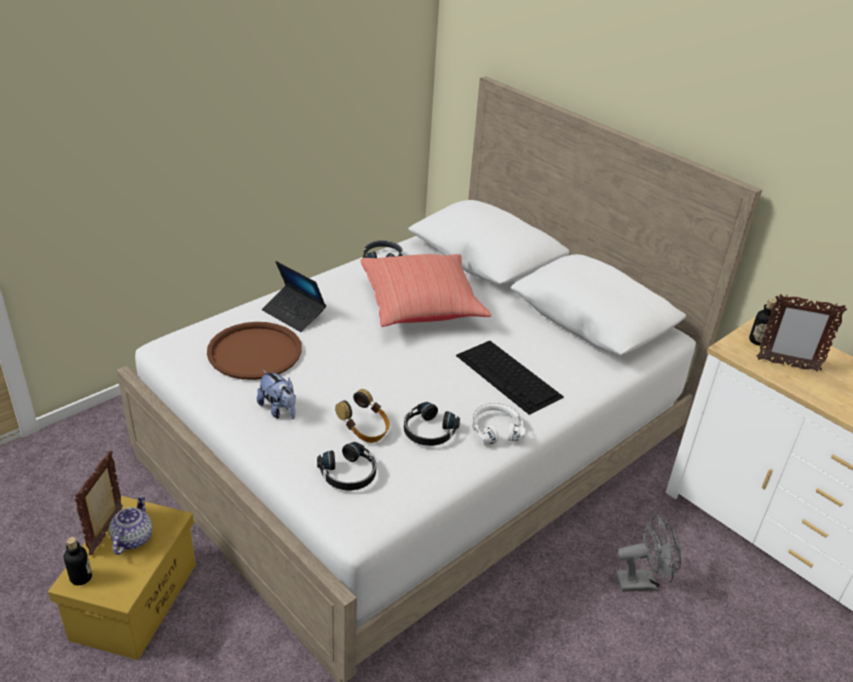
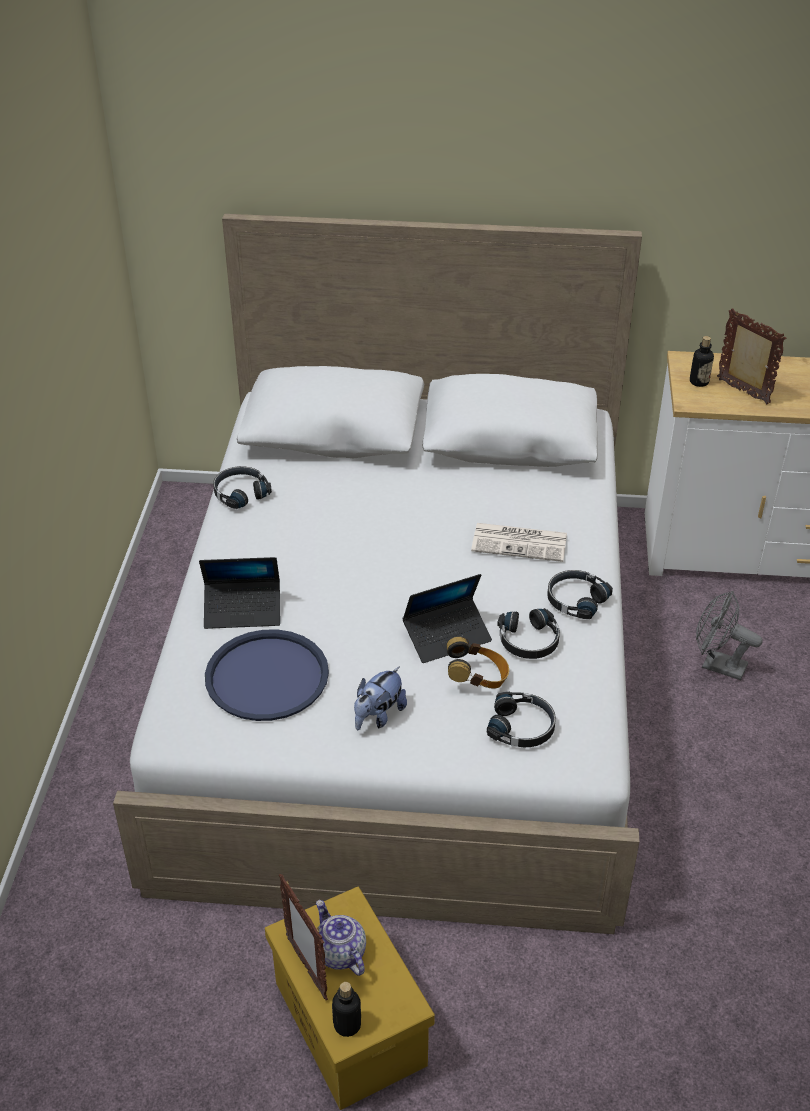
camera: 40 degrees left, 5 degrees up
(255, 352) = (267, 676): brown tray -> blue tray
(279, 410) = (378, 716): plush toy -> plush toy turned 120 degrees clockwise
(383, 396) = (447, 636): none -> laptop
(422, 308) = (354, 523): red pillow -> none
(496, 429) = (575, 600): white headphones -> black headphones
(509, 376) = (521, 542): keyboard -> newspaper
(643, 581) = (717, 665): grey fan -> grey fan turned 105 degrees counterclockwise
(787, 365) = (743, 392): picture frame -> picture frame turned 105 degrees counterclockwise

